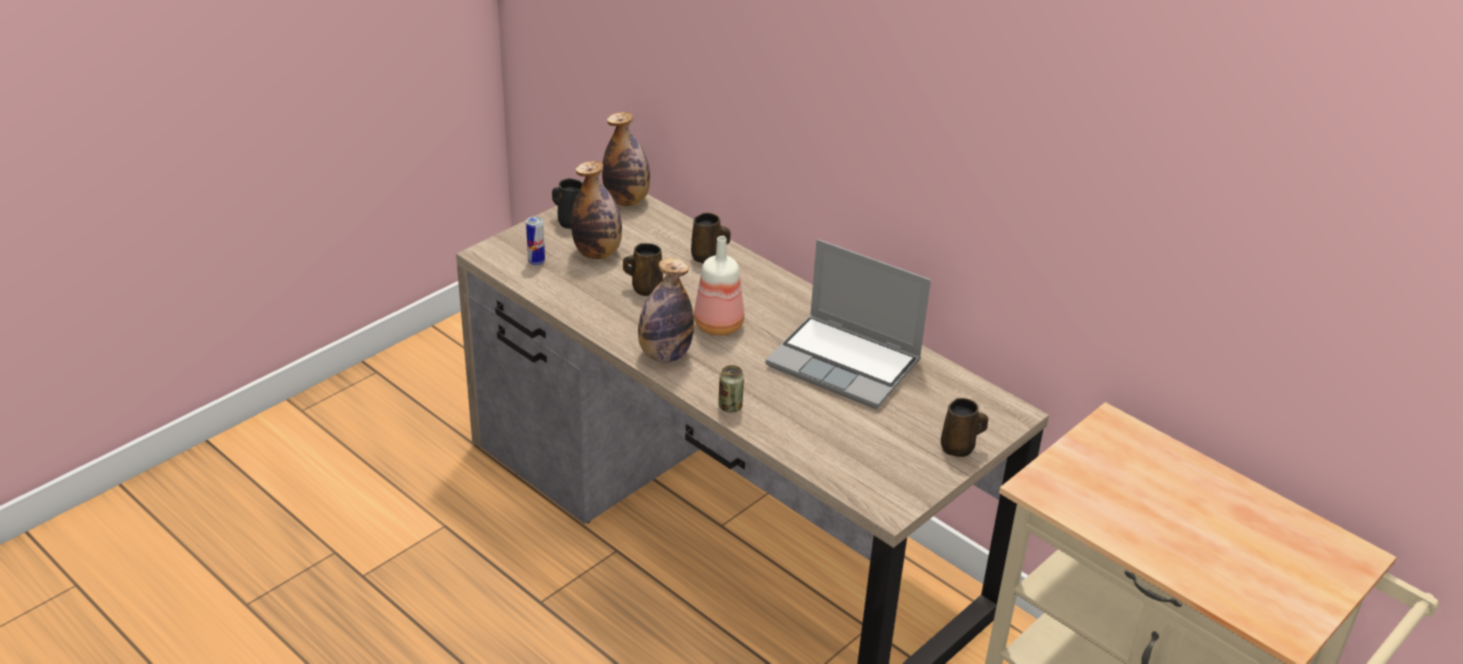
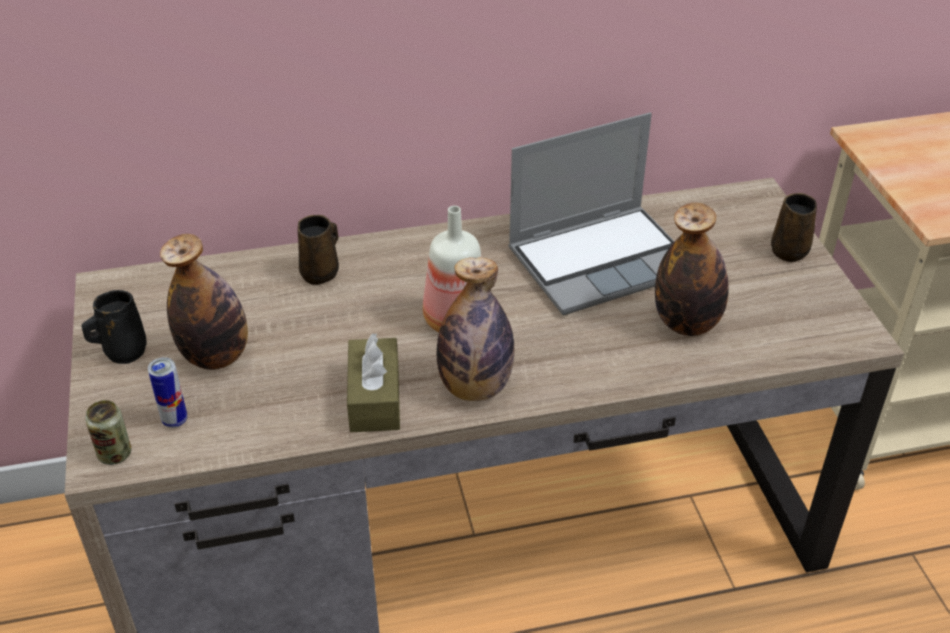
camera: 55 degrees left, 5 degrees up
(619, 321) = (374, 398): none -> brown tissue box
(626, 201) = (136, 286): bottle -> bottle (686, 323)
(645, 288) = (329, 347): brown mug -> none
(730, 406) = (613, 376): can -> can (115, 454)

